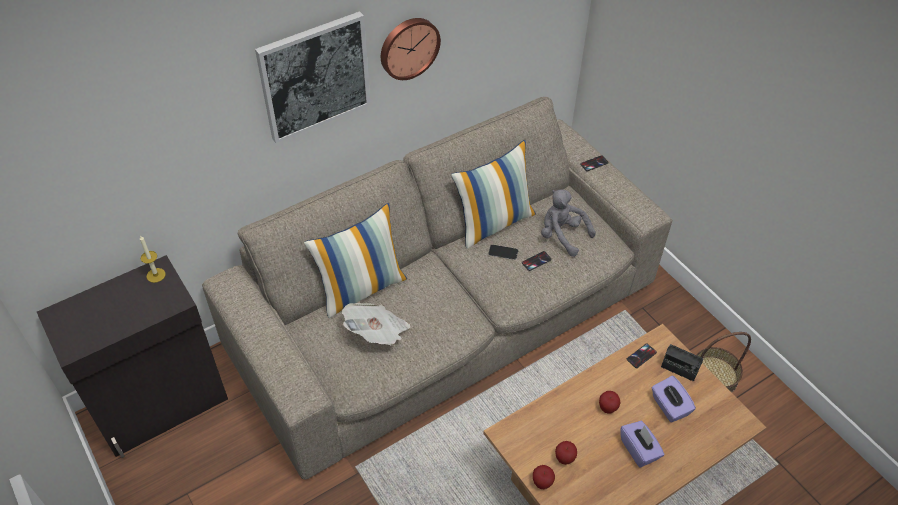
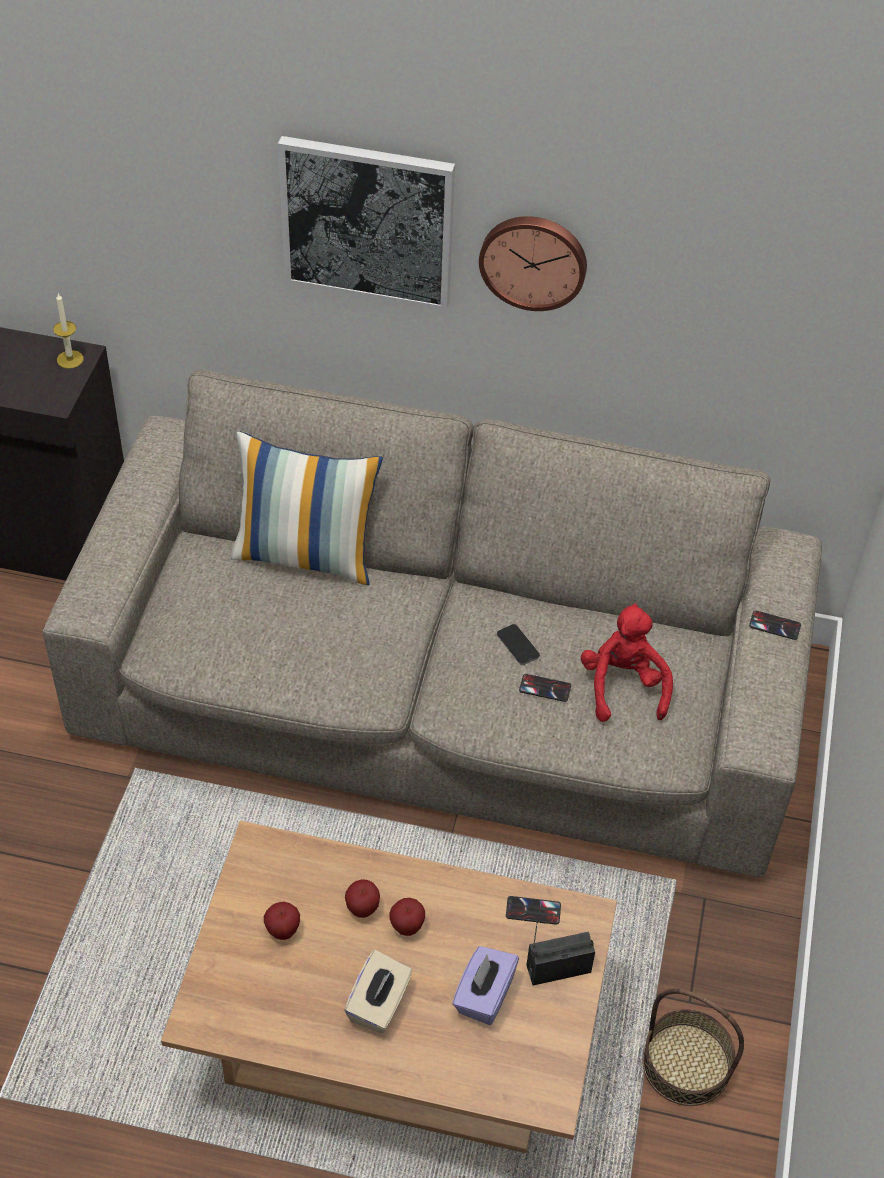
camera: 45 degrees right, 0 degrees up
(377, 333) = (257, 616): newspaper -> none
(493, 222) = (559, 603): pillow -> none
(542, 483) = (224, 931): apple -> apple (362, 909)
(562, 235) = (623, 686): grey plush toy -> red plush toy
(639, 450) = (379, 1004): purple tissue box -> beige tissue box
(679, 369) = (558, 968): radio -> radio turned 90 degrees clockwise

